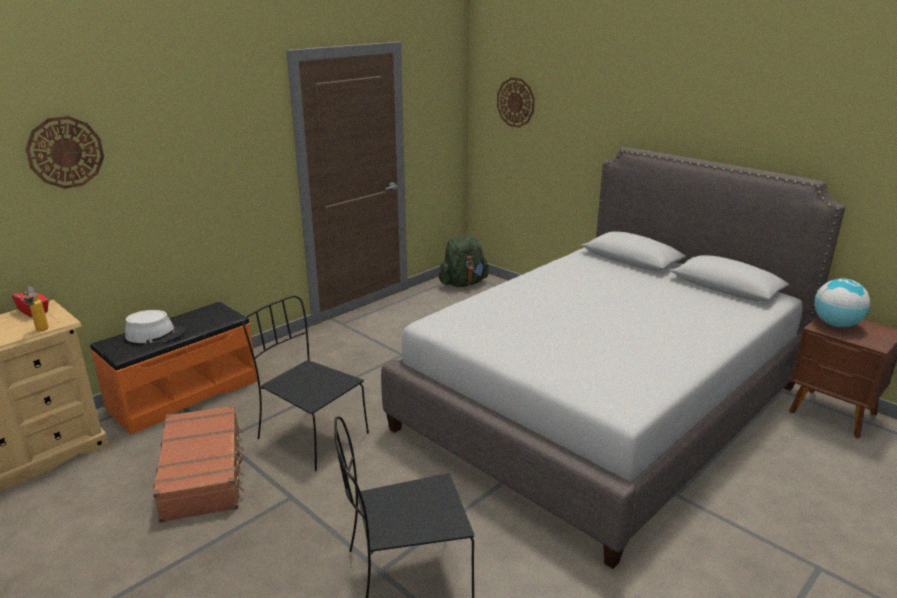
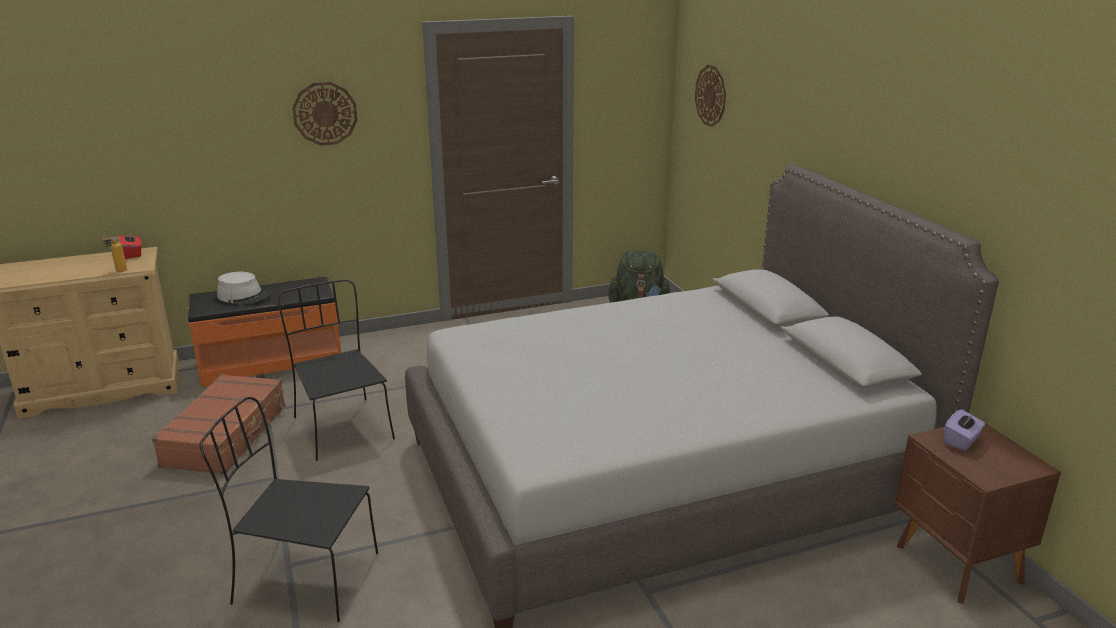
camera: 25 degrees right, 0 degrees up
(65, 152) = (177, 111): wall clock -> wall clock (325, 113)
(835, 324) = (961, 441): globe -> purple tissue box

